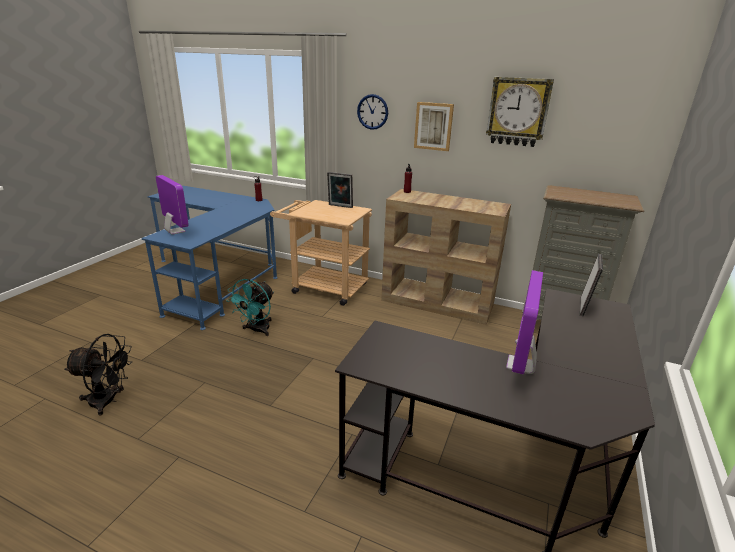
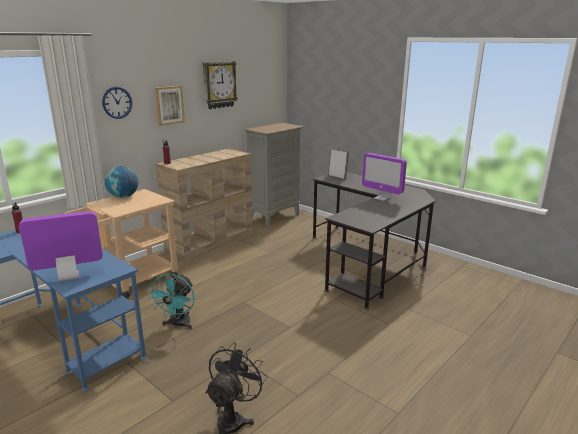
camera: 70 degrees left, 5 degrees down
(257, 330) = (178, 325): turquoise fan -> turquoise fan turned 60 degrees clockwise
(340, 206) = (123, 197): picture frame -> globe

